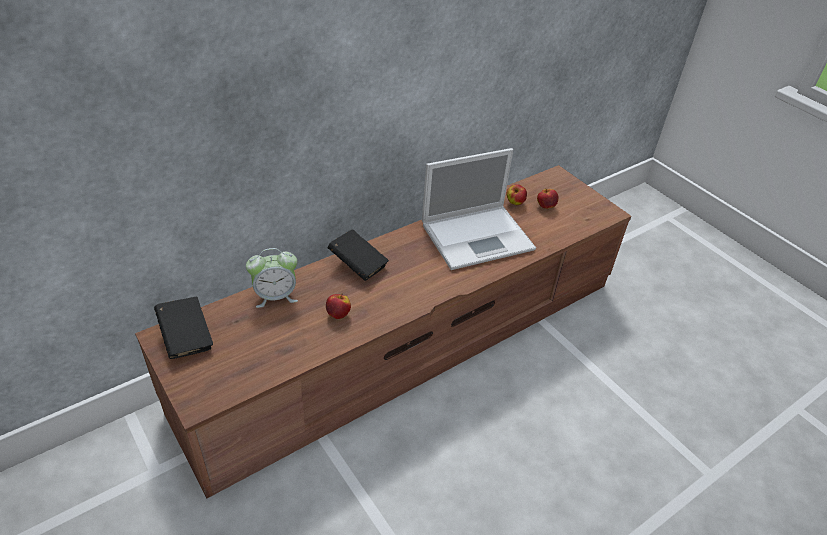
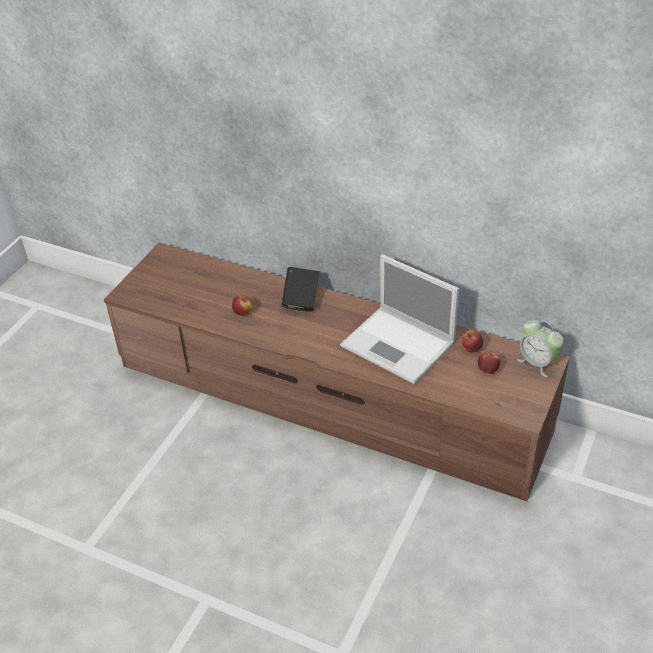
camera: 65 degrees right, 0 degrees up
(186, 338) = (170, 262): black book -> none
(275, 296) = (235, 277): alarm clock -> alarm clock (537, 363)

